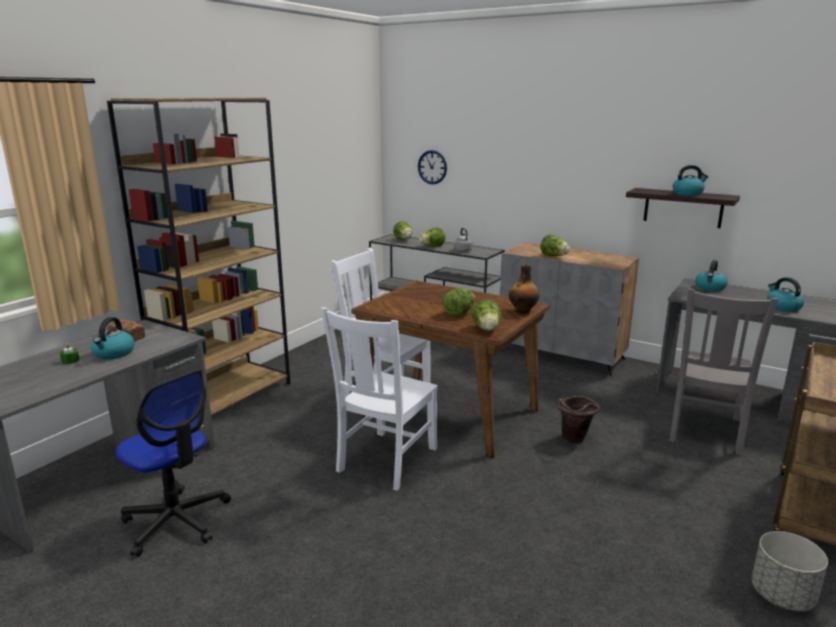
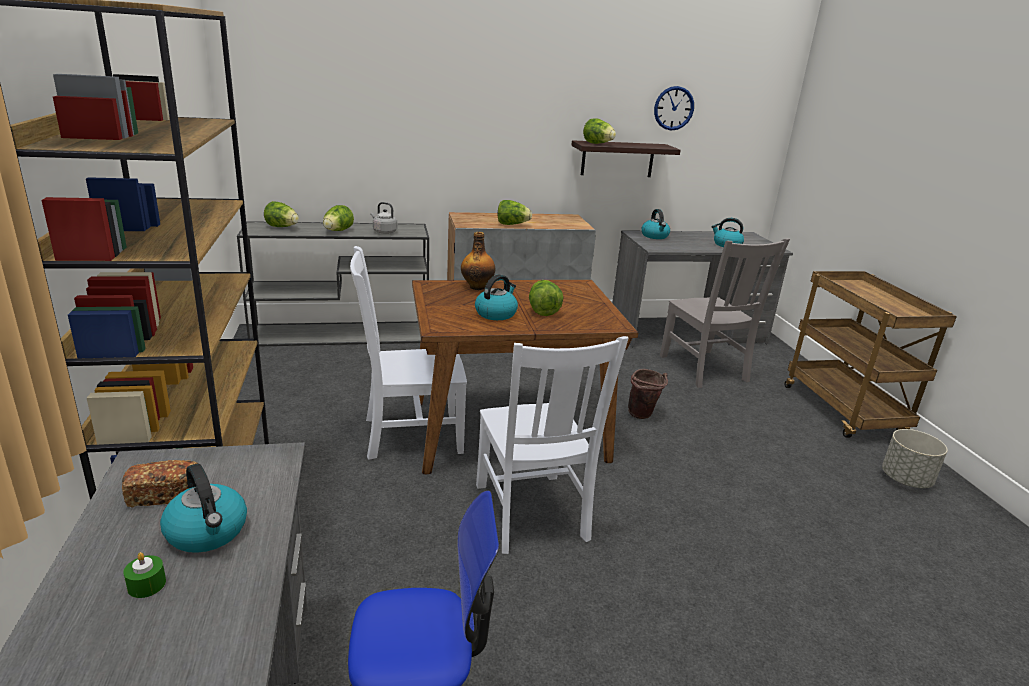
camera: 45 degrees left, 5 degrees up
(432, 167) = (308, 122): wall clock -> wall clock (673, 108)
(487, 330) = (605, 323): lettuce -> lettuce (598, 144)
(523, 311) = (589, 293): bottle -> bottle (477, 287)
(688, 193) = (631, 144): kettle -> kettle (496, 313)

